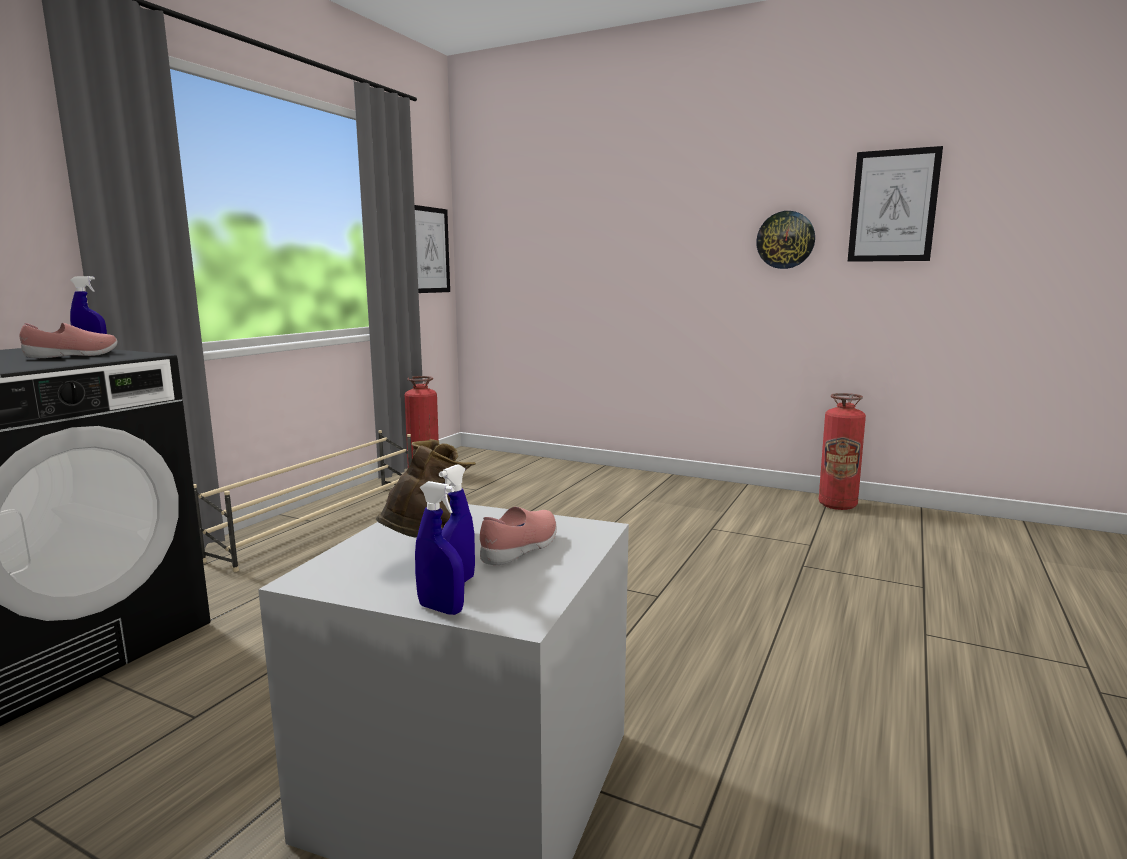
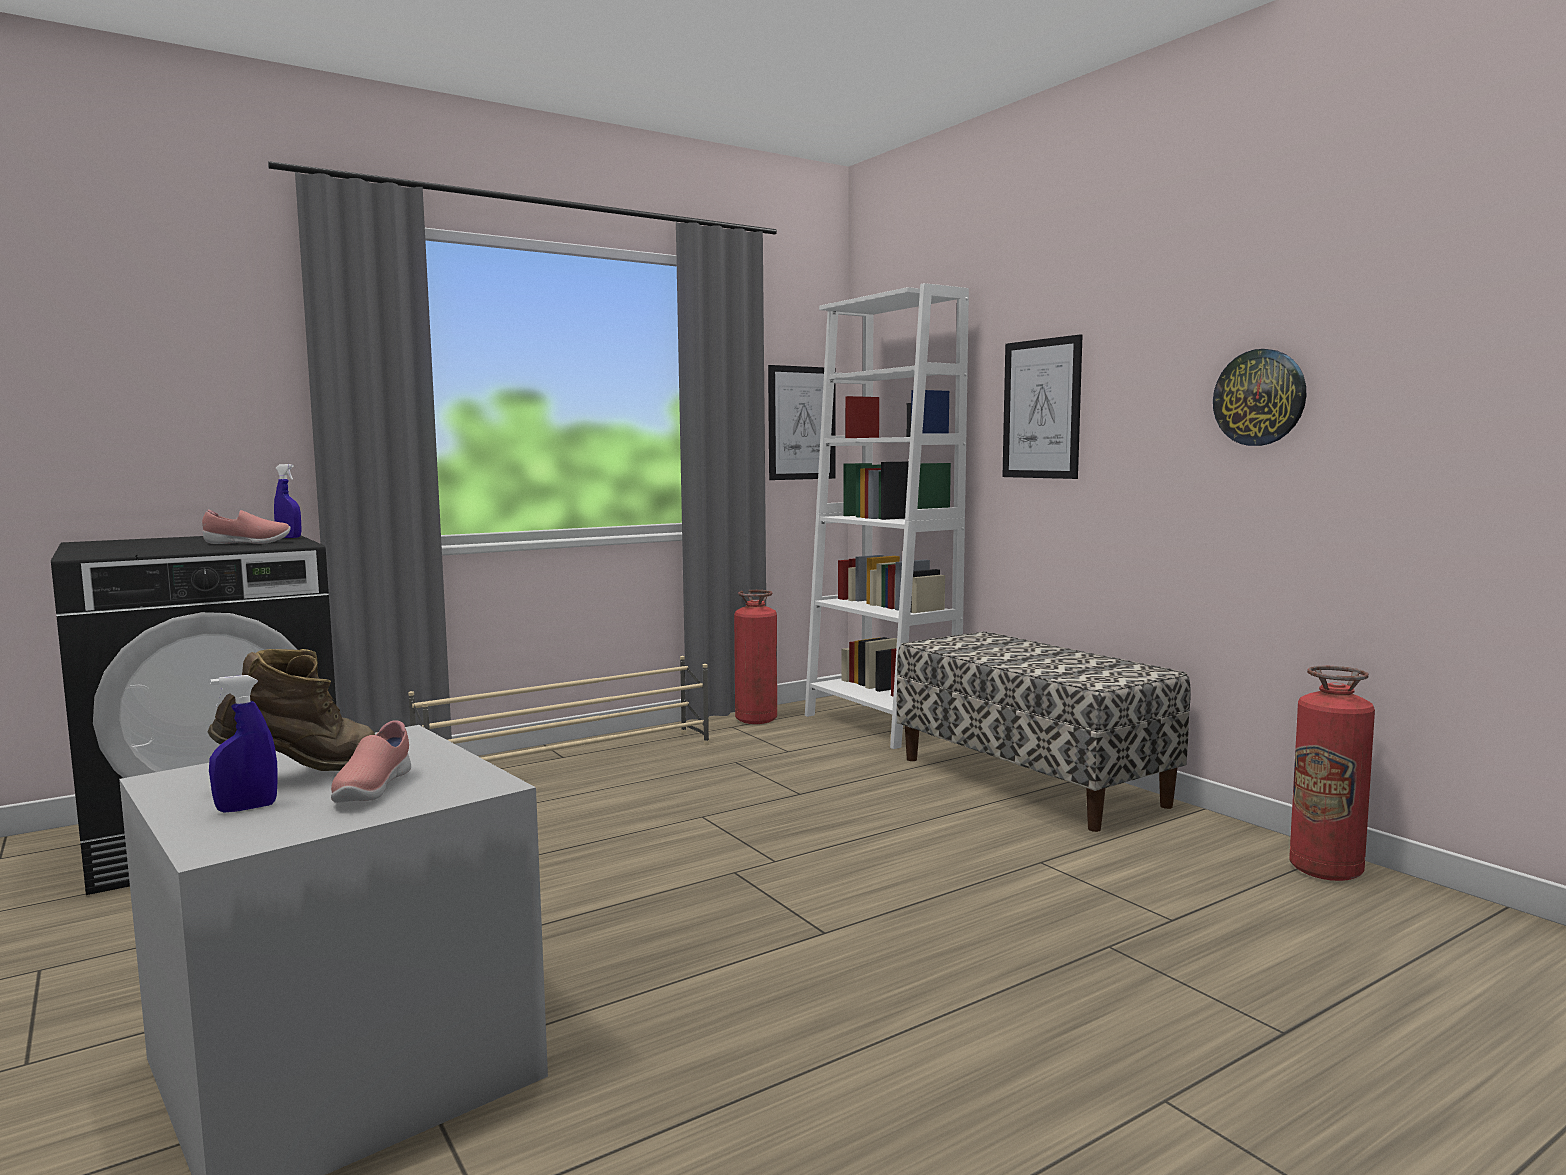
camera: 30 degrees right, 5 degrees down
(441, 609) = (183, 825): blue spray bottle -> none
(511, 463) = (880, 724): none -> white bookcase
(521, 549) = (372, 790): pink shoe -> pink shoe turned 120 degrees clockwise
(645, 484) = (1031, 781): none -> bench
(893, 206) = (1438, 332): picture -> picture (1041, 409)

